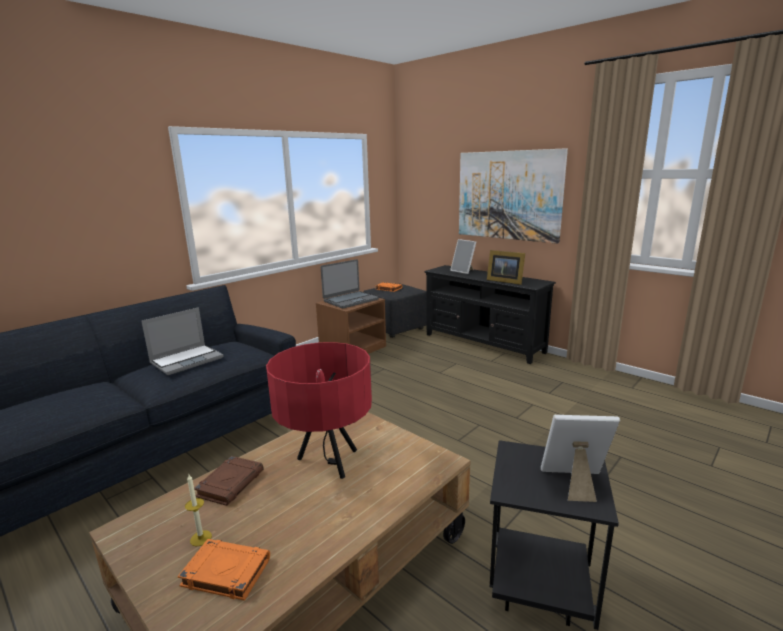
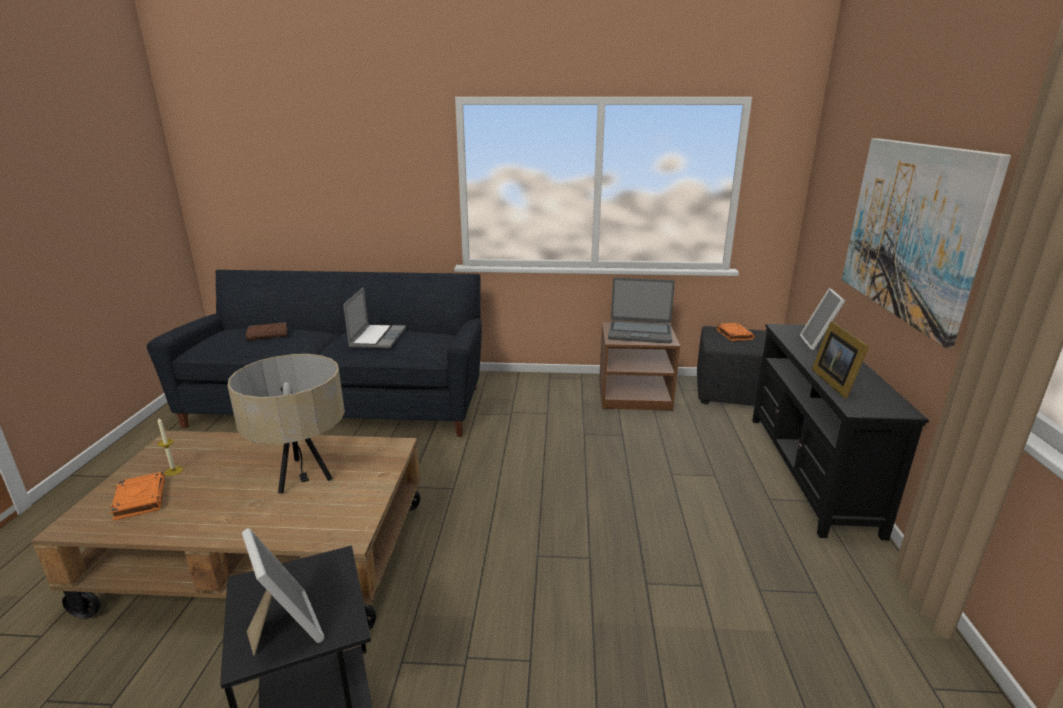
camera: 50 degrees right, 5 degrees up
(187, 360) = (377, 337): laptop -> laptop turned 90 degrees counterclockwise
(230, 483) = (244, 449): brown book -> brown book (268, 334)
(326, 461) = (302, 474): red table lamp -> beige table lamp

